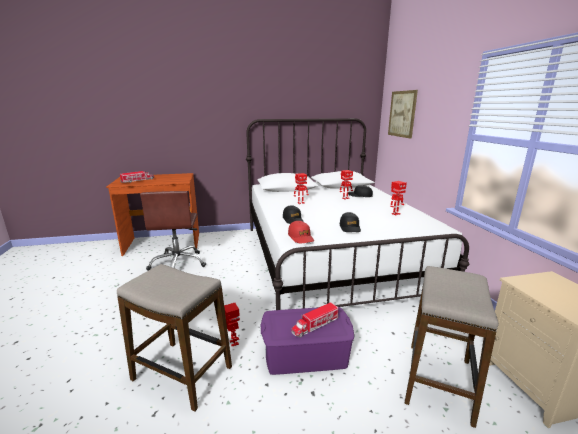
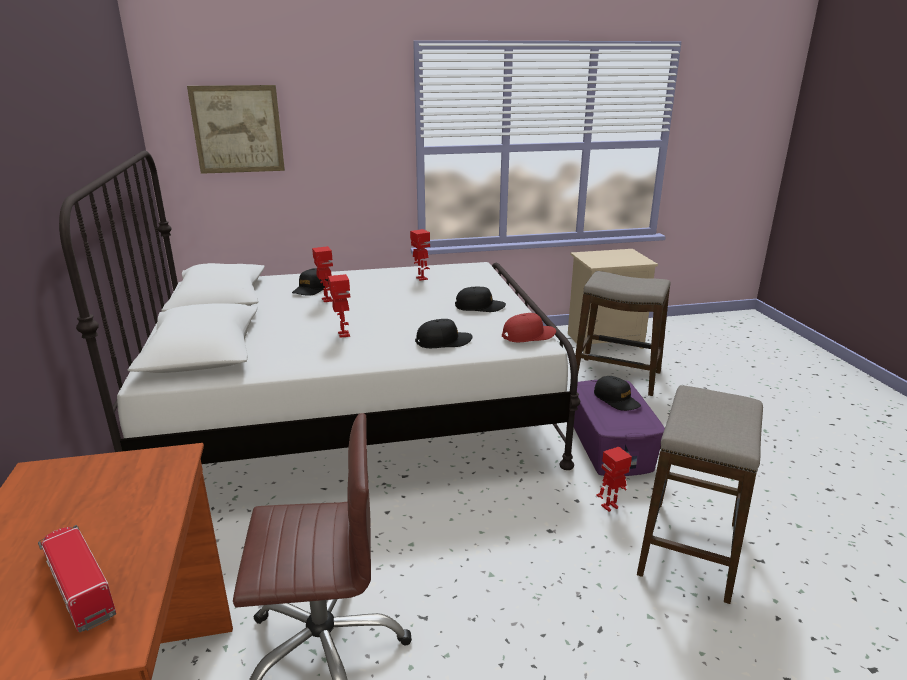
camera: 90 degrees left, 5 degrees up
(315, 325) = (616, 400): toy truck -> black cap

